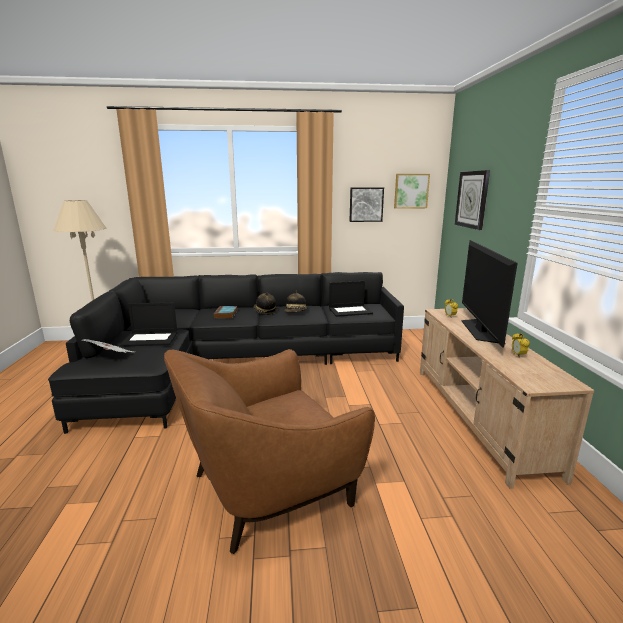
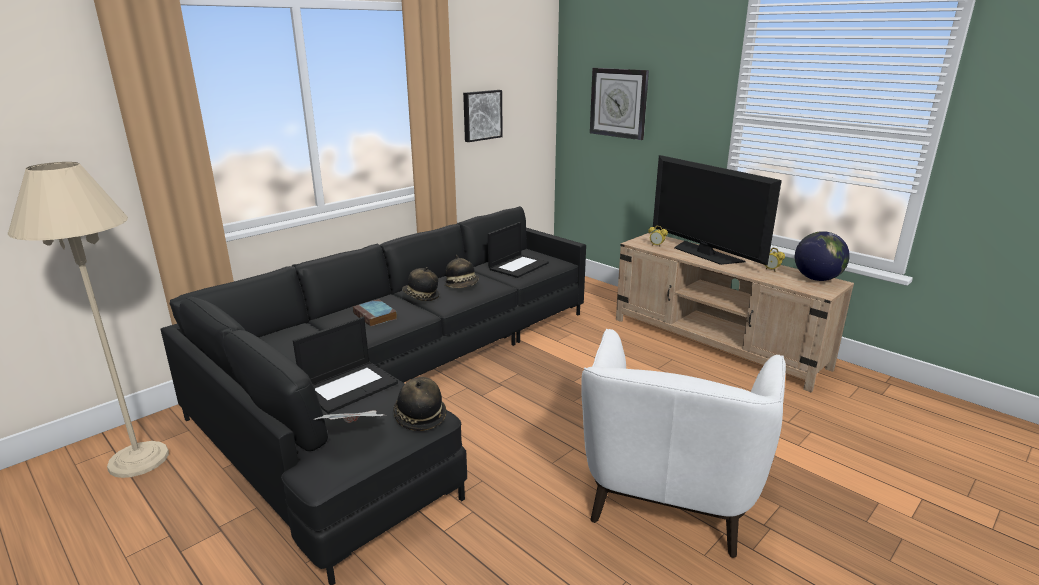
camera: 40 degrees left, 5 degrees up
(145, 362) = (419, 416): none -> hat
(268, 488) = (669, 491): brown armchair -> white armchair
(411, 191) = (526, 92): picture -> none
(552, 375) = (816, 279): none -> globe

